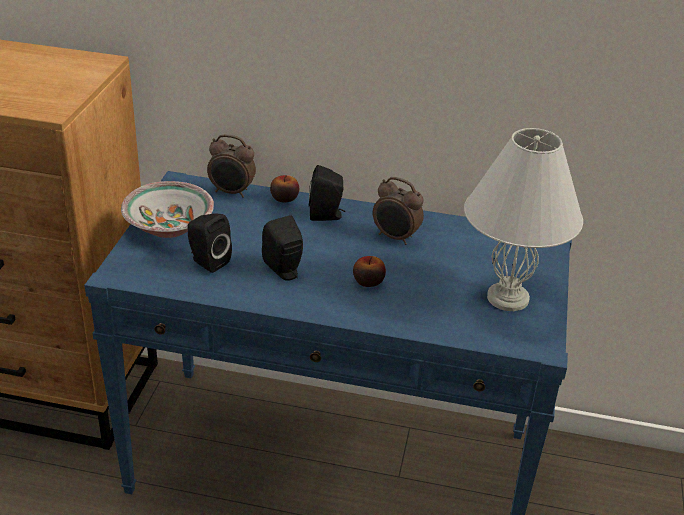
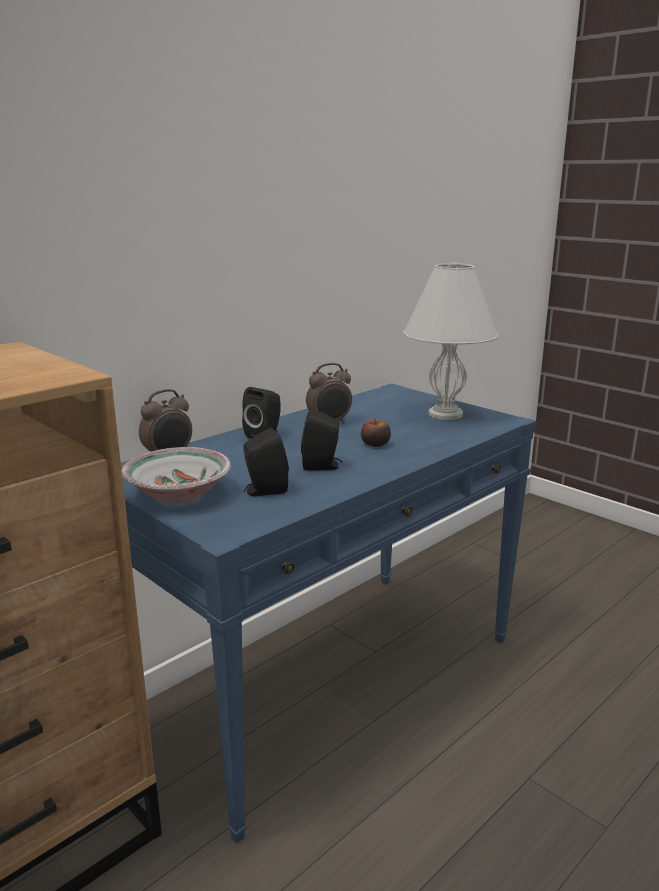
camera: 55 degrees left, 15 degrees down
(284, 198) = (214, 442): apple -> none

